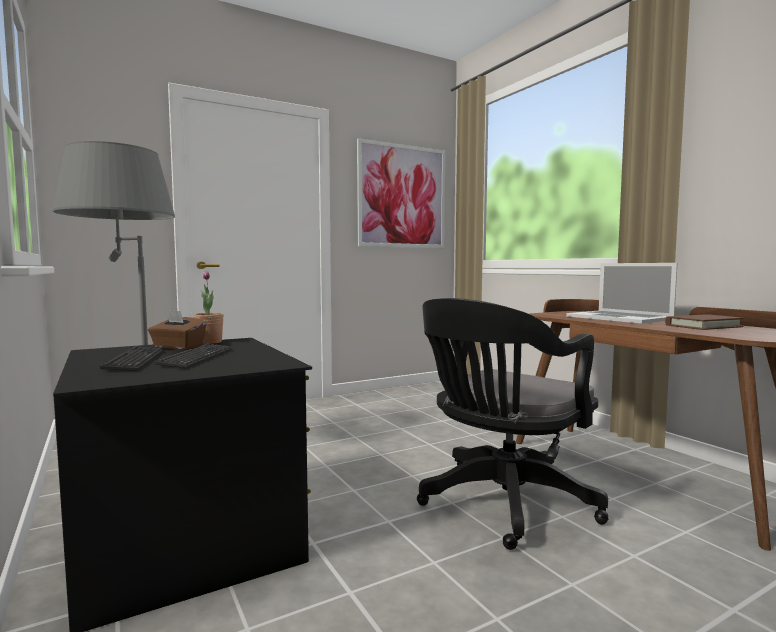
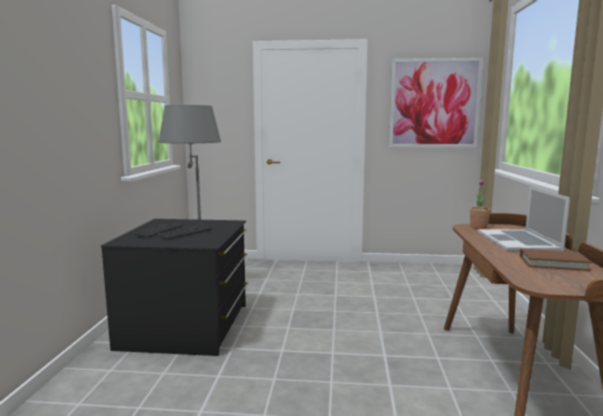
camera: 35 degrees right, 5 degrees up
(178, 347) = (195, 223): brown tissue box -> none
(209, 342) = (217, 221): potted plant -> potted plant (478, 227)
(502, 504) = (361, 364): black office chair -> none

